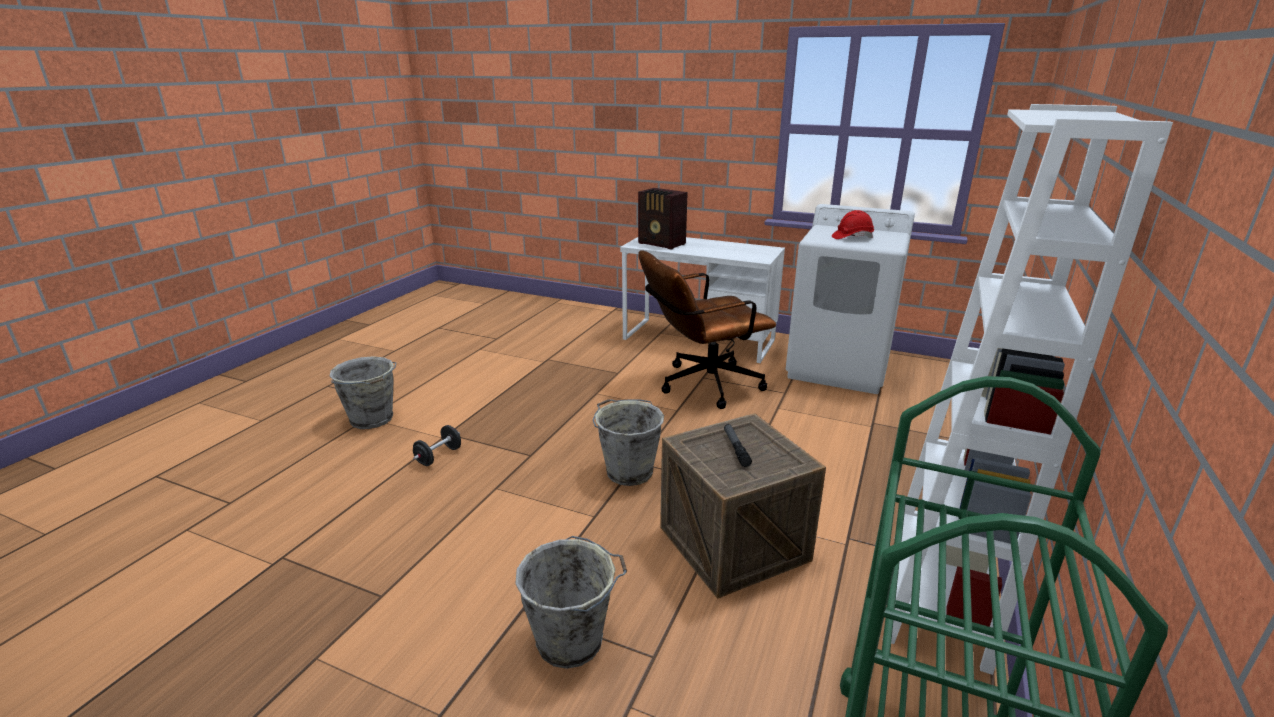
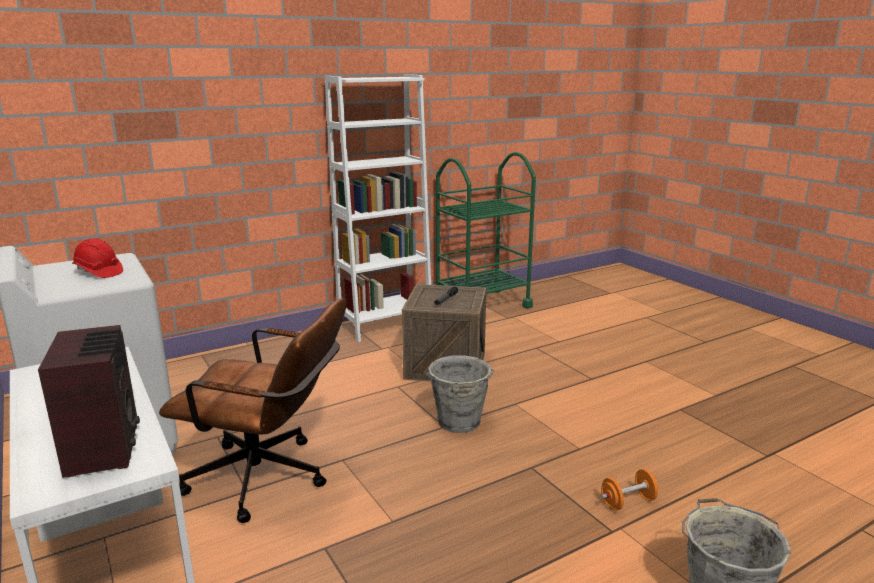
camera: 145 degrees left, 5 degrees down
(438, 456) = (628, 502): black dumbbell -> orange dumbbell
(573, 641) = (571, 362): grey bucket -> none

